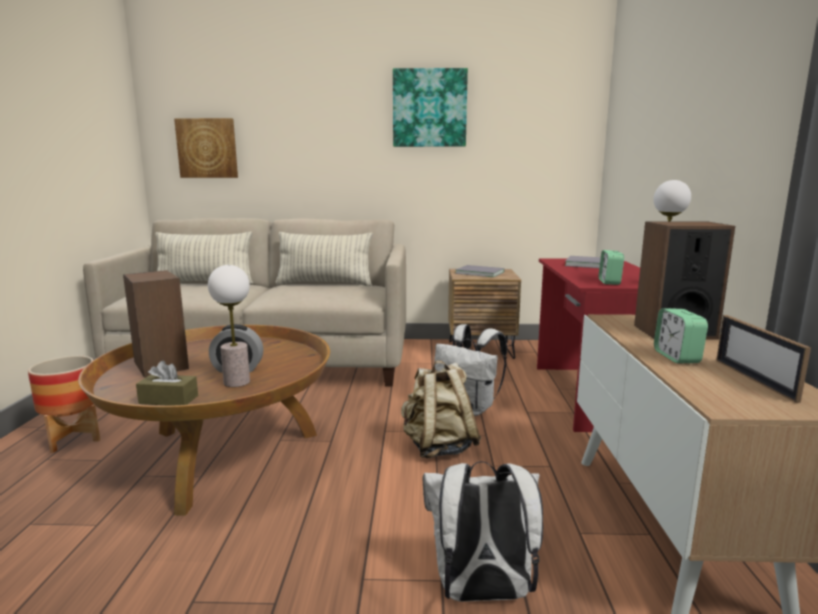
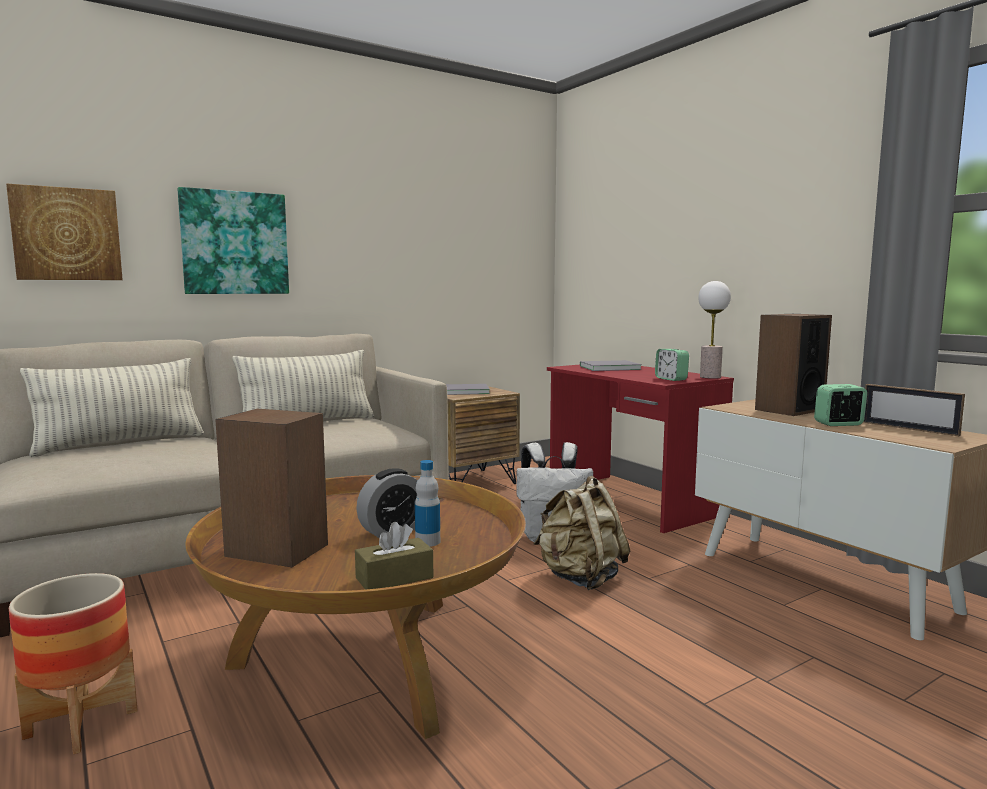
camera: 35 degrees left, 5 degrees down
(236, 382) = (427, 542): table lamp -> bottle
(429, 108) = (388, 199): picture -> picture (235, 243)
(481, 593) = (795, 672): white backpack -> none
(676, 357) = (839, 424): alarm clock -> alarm clock turned 120 degrees clockwise

